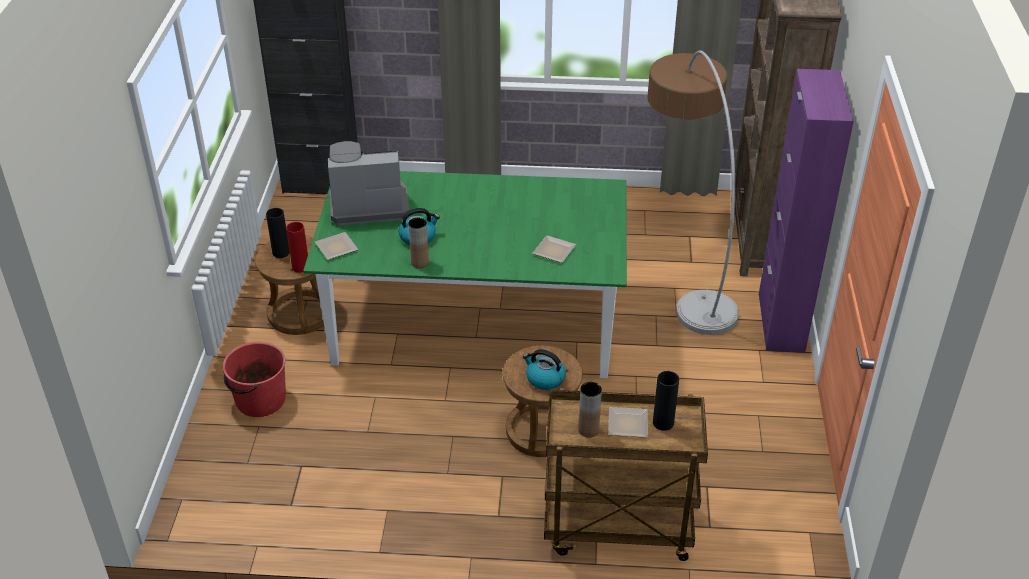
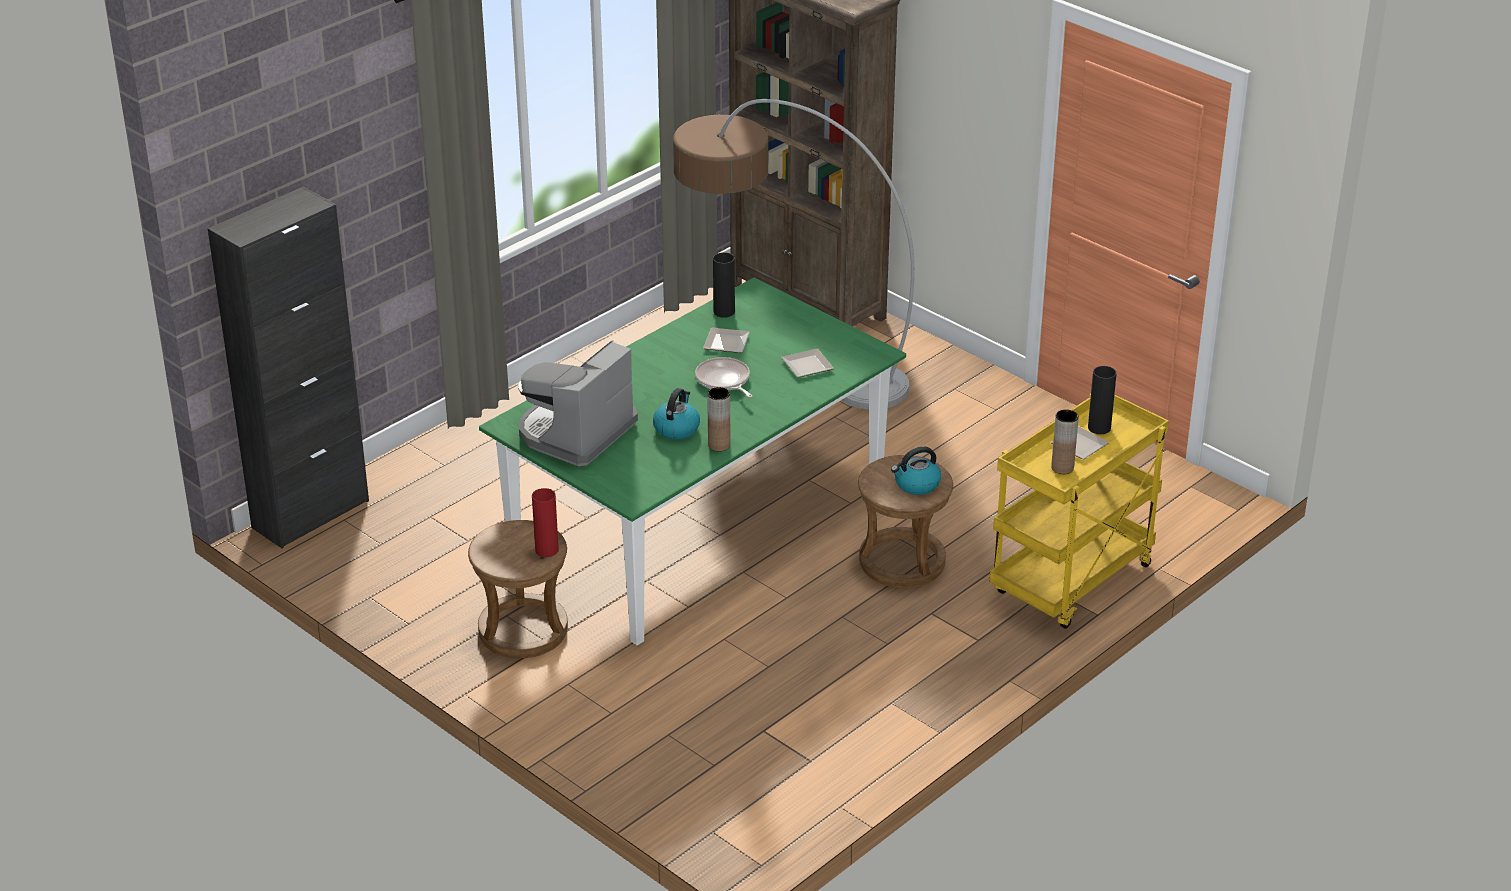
camera: 50 degrees left, 5 degrees down
(260, 400) = (628, 717): red bucket -> none
(281, 253) = (502, 552): black vase -> black vase (724, 312)
(335, 247) = (622, 483): plate -> plate (724, 343)
(493, 228) = (724, 381): none -> frying pan
(616, 529) = (1072, 582): brown cart -> yellow cart
(781, 322) = (936, 357): purple cabinet -> none

